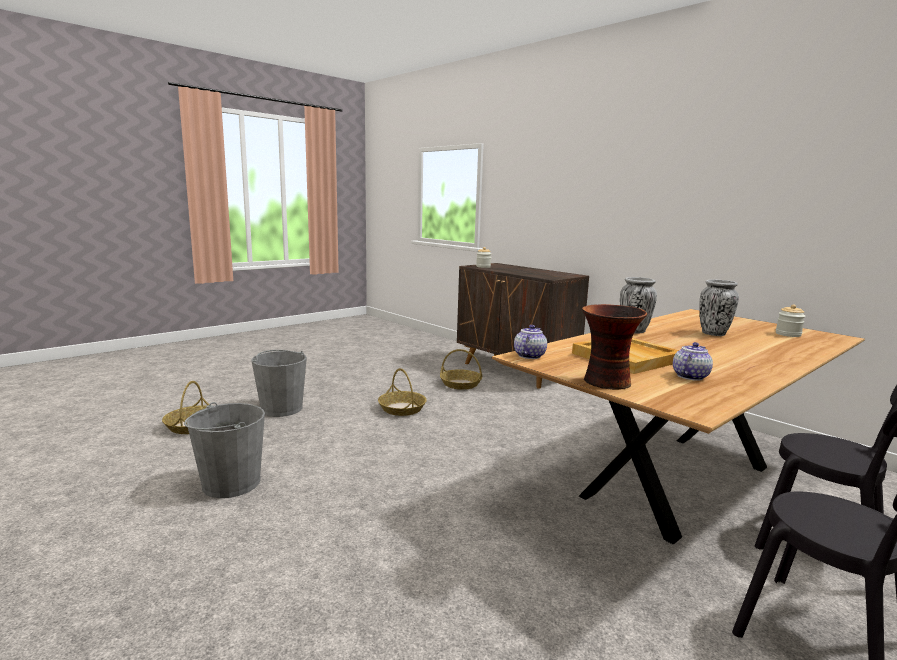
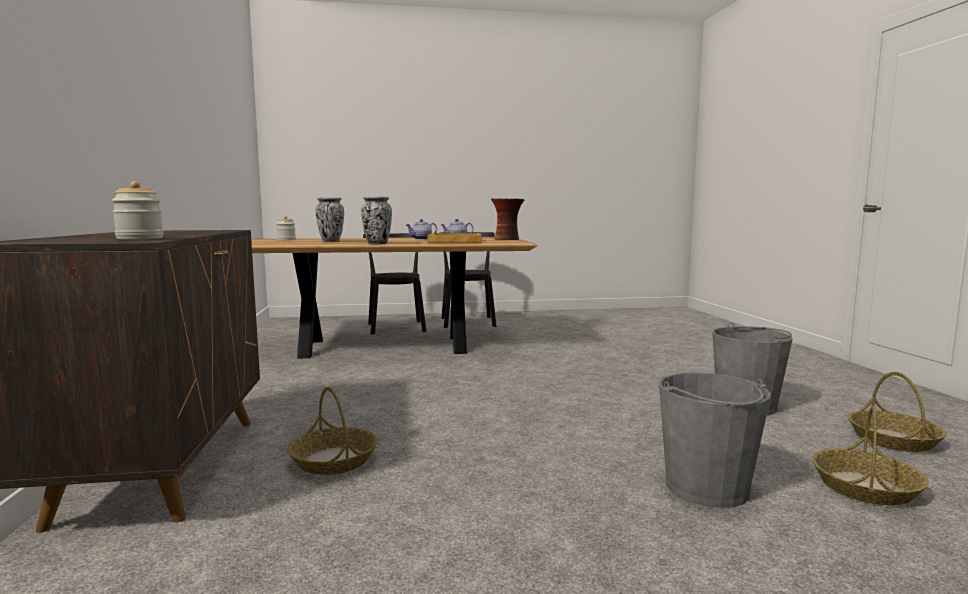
camera: 145 degrees left, 5 degrees down
(402, 408) = (501, 439): basket -> basket (894, 440)
(529, 355) = (512, 243): teapot -> teapot (421, 239)

